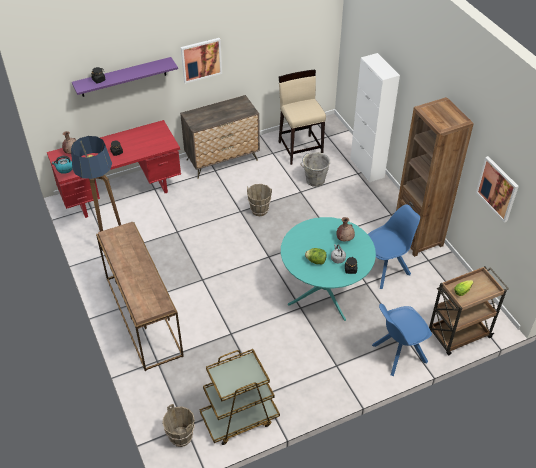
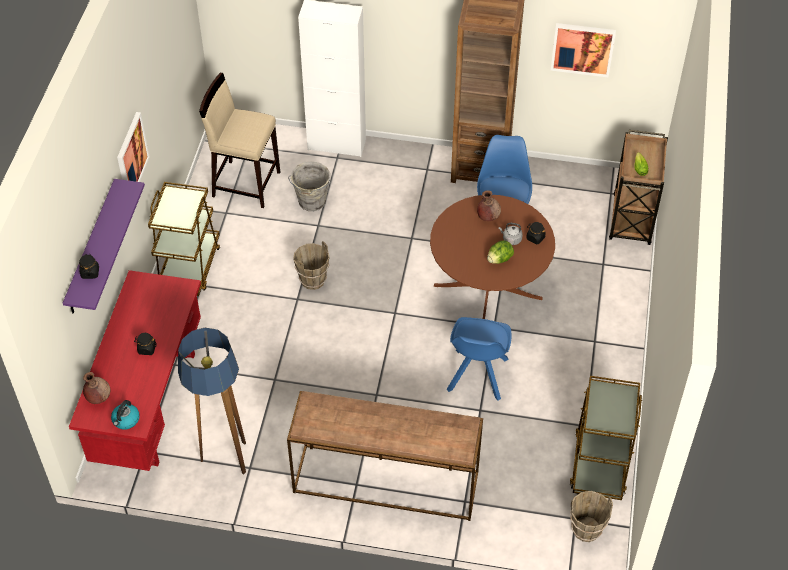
camera: 55 degrees left, 5 degrees up
(223, 160) = (189, 267): dresser -> brown cart
(324, 291) = (488, 292): turquoise dining table -> brown dining table
(397, 354) = (618, 282): blue chair -> blue chair (477, 376)

